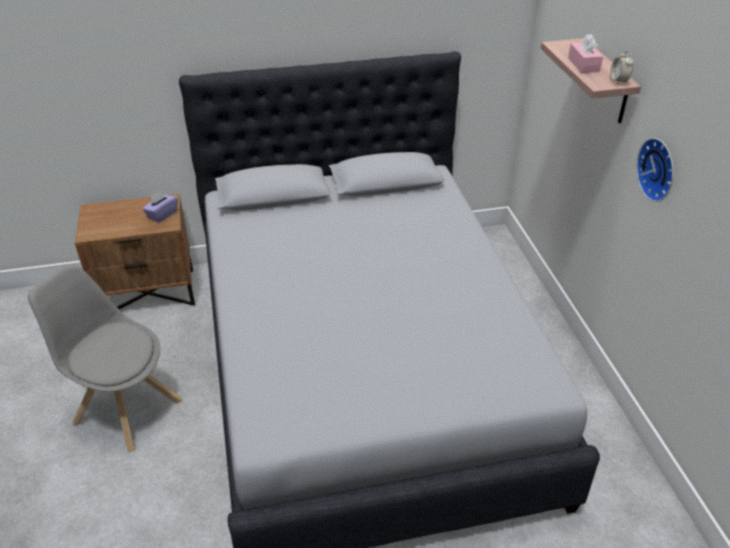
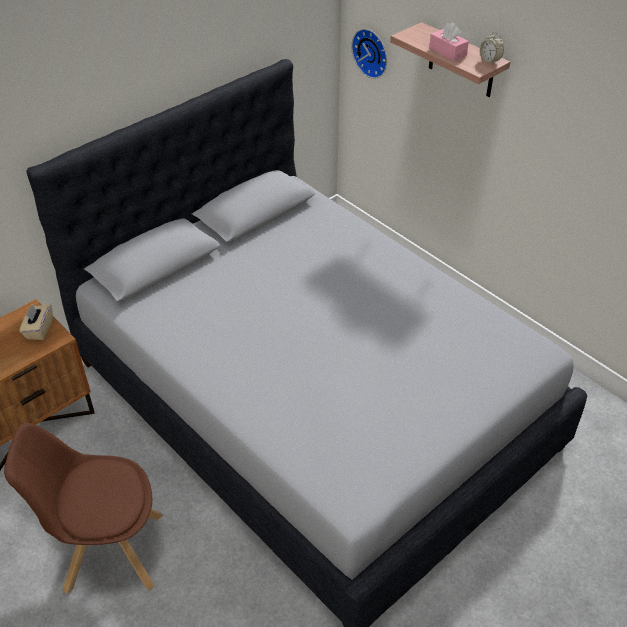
camera: 30 degrees left, 5 degrees up
(124, 409) = (108, 551): grey chair -> brown chair
(162, 214) = (39, 329): purple tissue box -> beige tissue box
(659, 169) = (548, 132): wall clock -> wall clock (372, 52)

